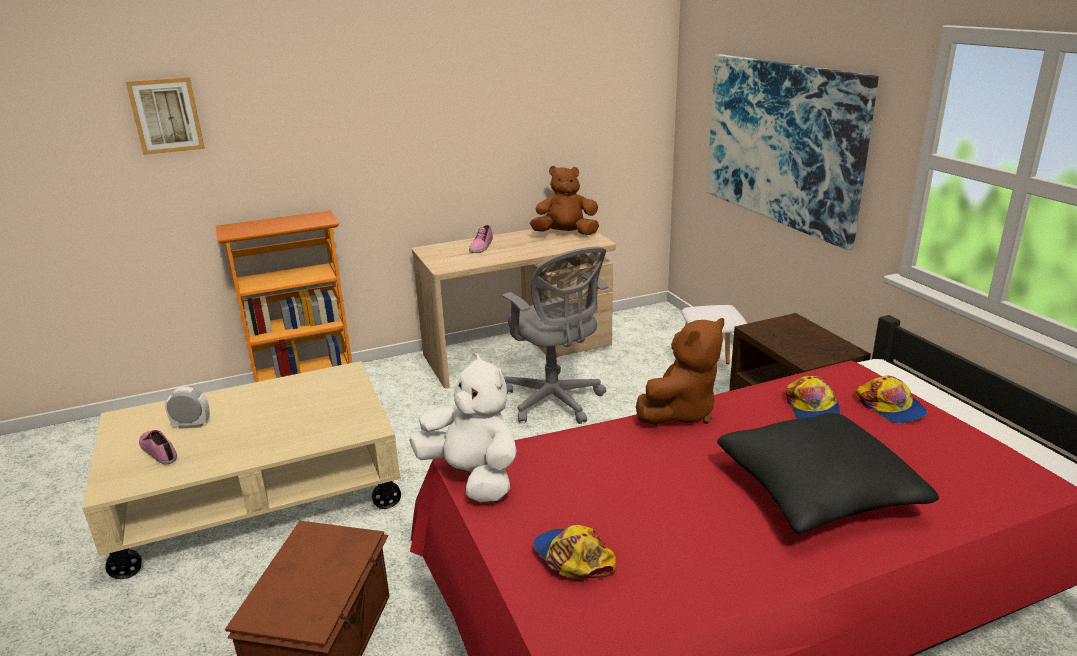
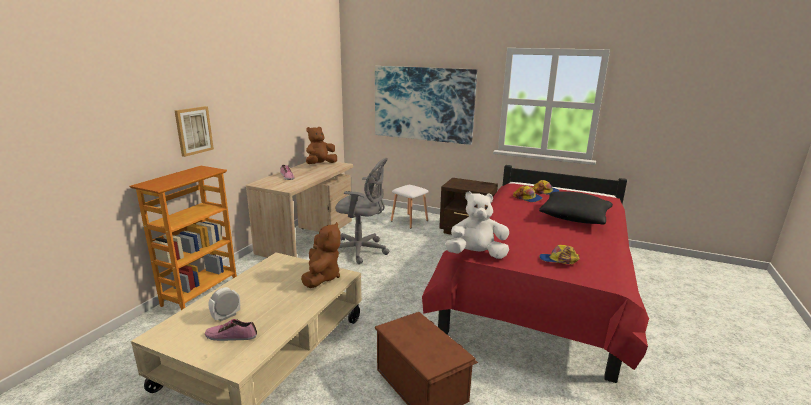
camera: 45 degrees left, 5 degrees down
(166, 115) = (90, 100): picture -> picture (193, 130)
(680, 412) = (496, 211): brown plush toy -> brown plush toy (322, 277)

